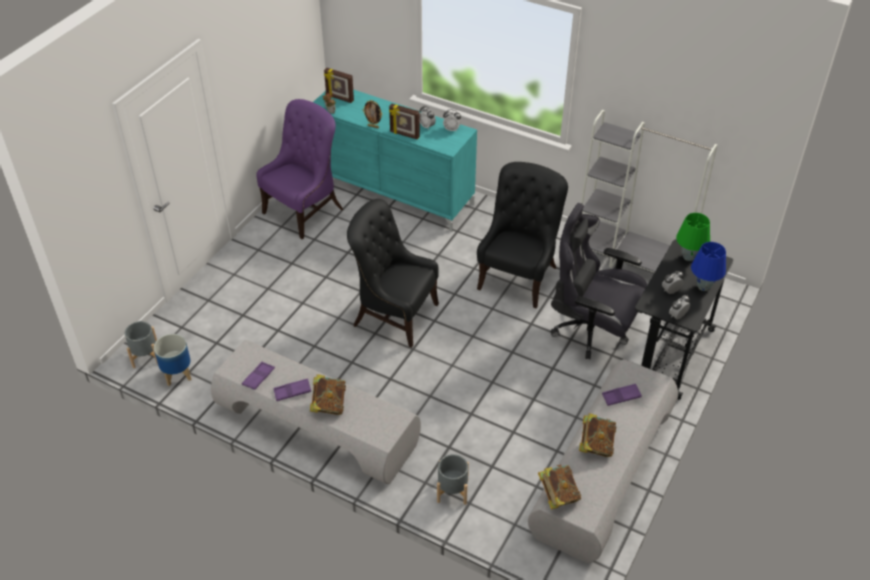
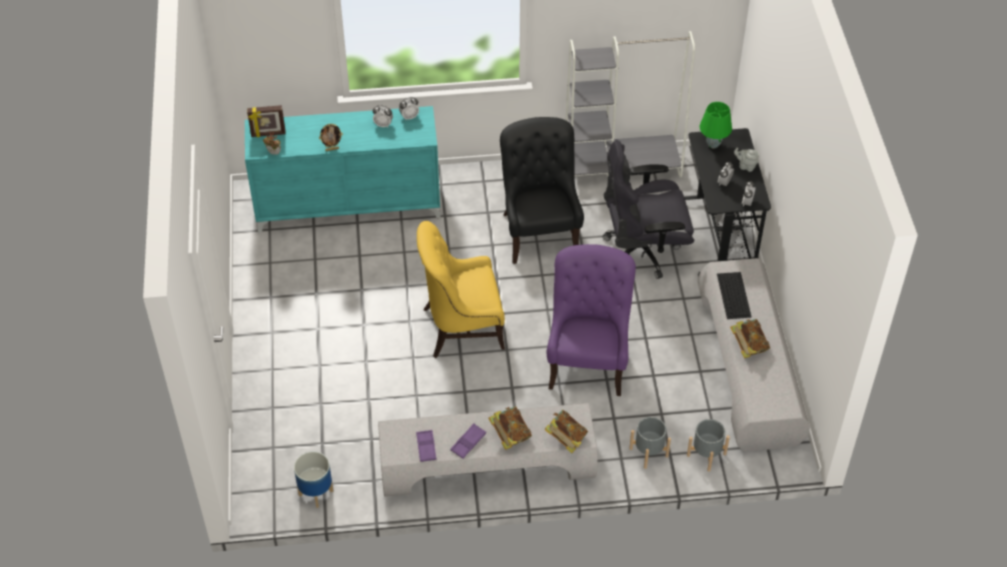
camera: 35 degrees left, 5 degrees up
(145, 356) = (267, 494): grey planter -> grey planter (706, 455)
(304, 211) = (278, 269): purple chair -> purple chair (587, 362)
(394, 315) = (461, 327): black chair -> yellow chair
(404, 134) = (370, 143): picture frame -> none
(558, 495) = (754, 403): book -> book (566, 439)
(621, 396) = (734, 296): purple tray -> keyboard
(703, 287) = (746, 166): blue table lamp -> grey teapot

